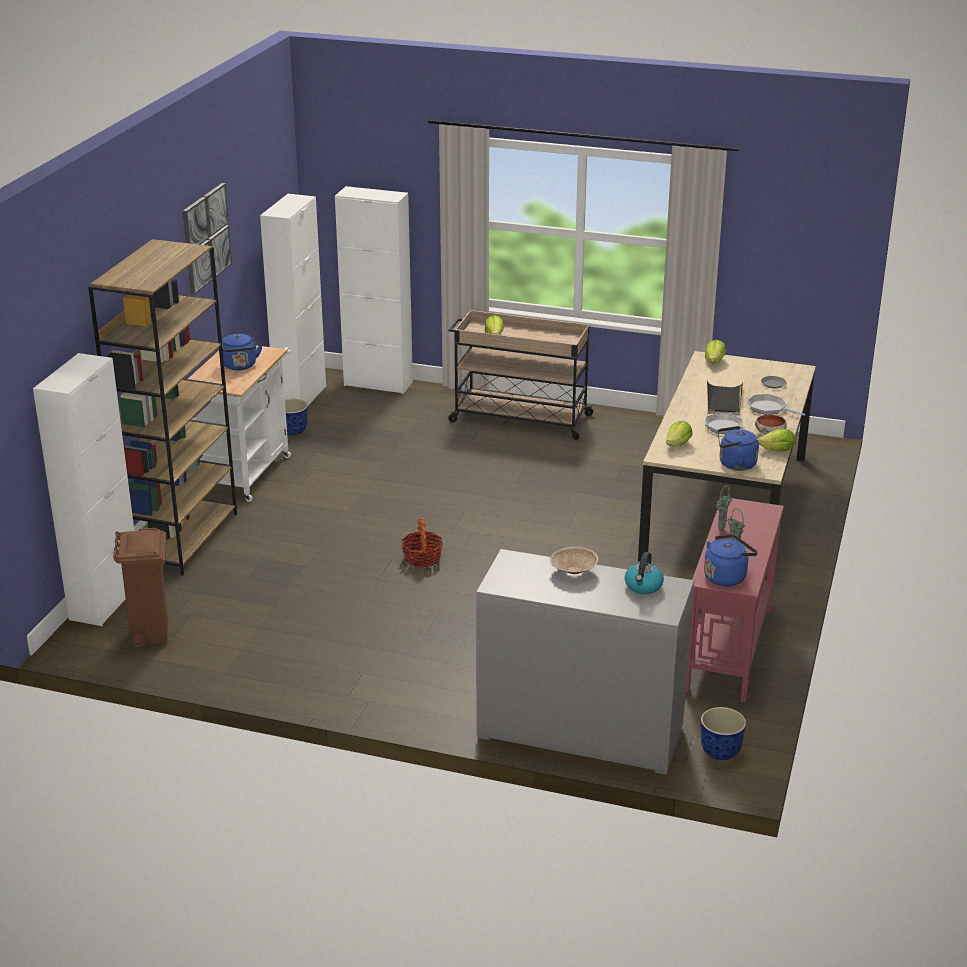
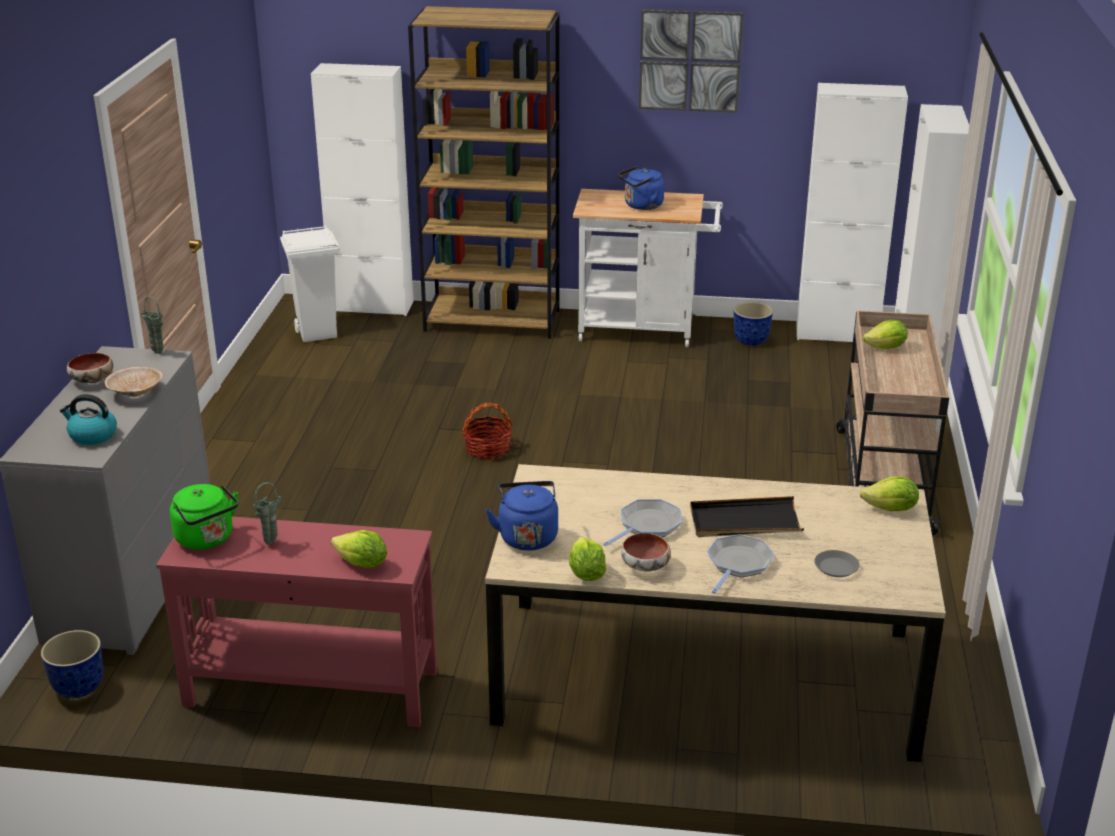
camera: 80 degrees right, 0 degrees up
(151, 634) = (318, 333): brown trash can -> white trash can
(545, 592) = (91, 380): none -> bowl
(678, 444) = (577, 488): lettuce -> lettuce (362, 564)
(721, 530) = (332, 532): green vase -> green vase (156, 352)
(726, 577) = (207, 539): blue kettle -> green kettle

